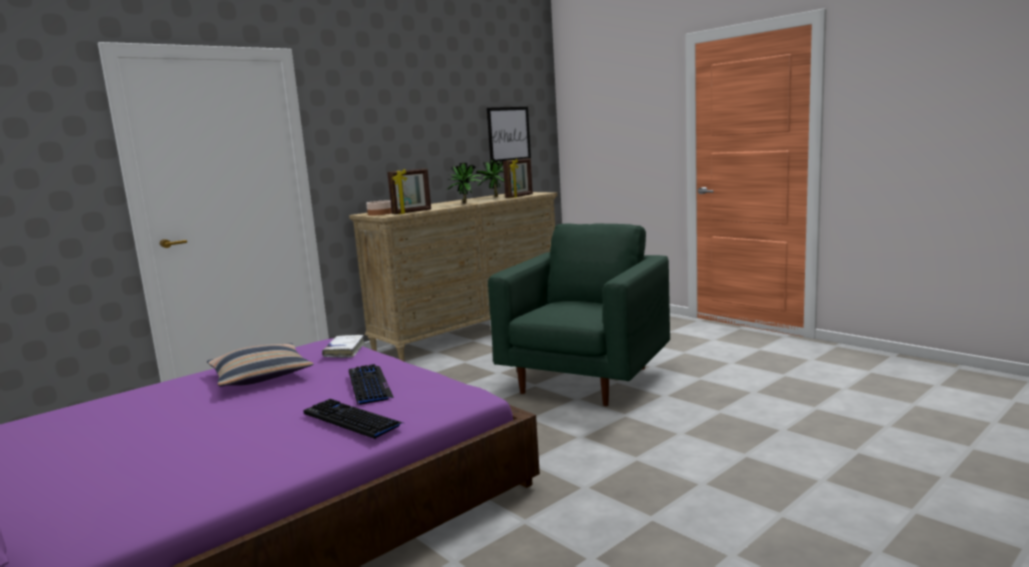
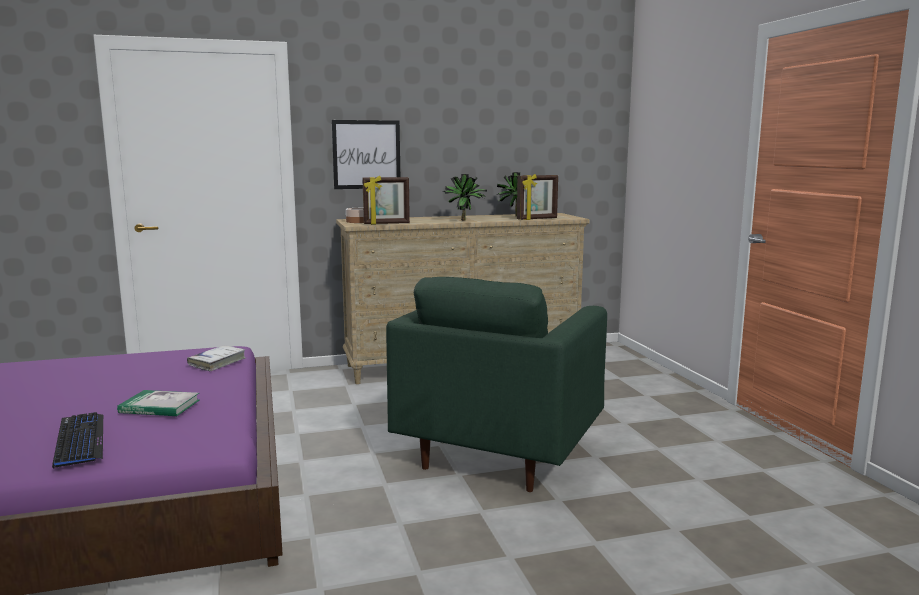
camera: 25 degrees right, 0 degrees up
(260, 376) = (118, 372): pillow -> none
(369, 385) = (159, 406): keyboard -> book
(508, 134) = (554, 144): picture -> picture (366, 154)
(585, 380) = (499, 453): green armchair -> green armchair turned 150 degrees clockwise

